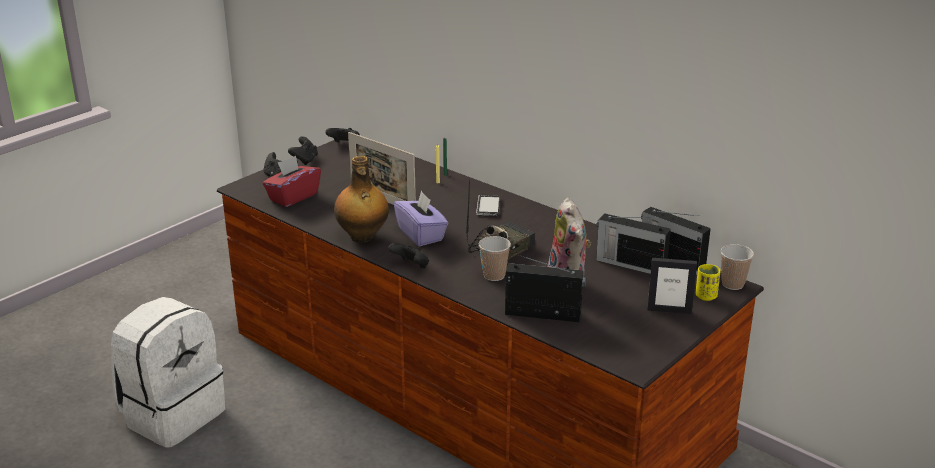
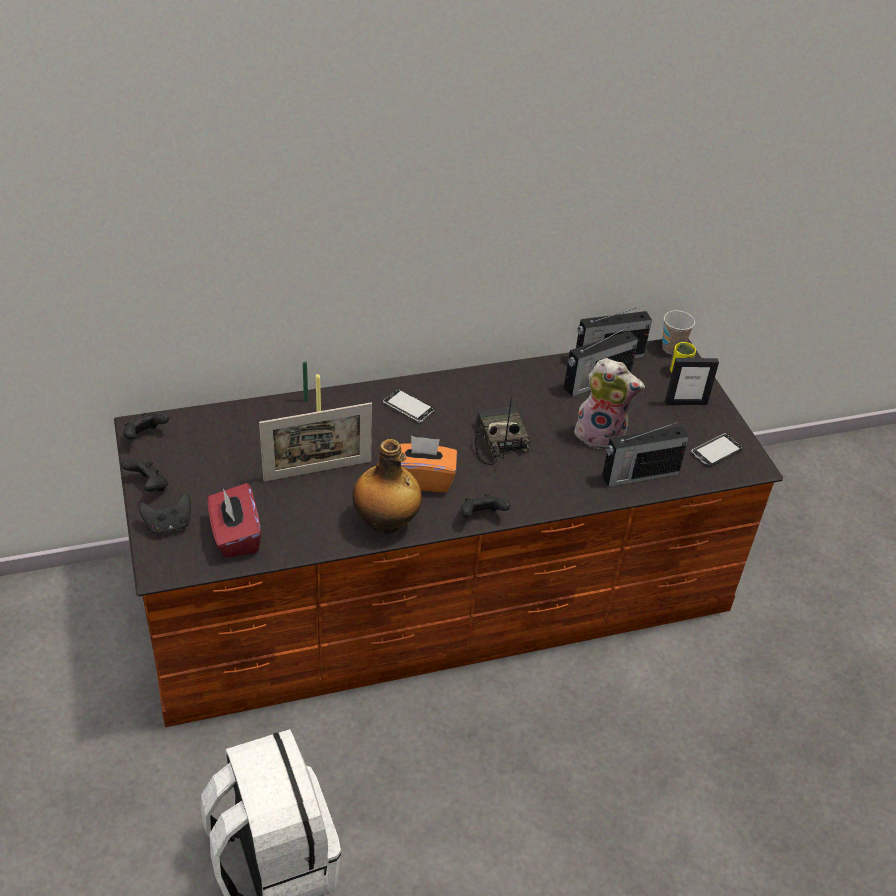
camera: 60 degrees left, 15 degrees up
(421, 234) = (422, 479): purple tissue box -> orange tissue box
(494, 275) = (546, 471): cup -> none
(544, 314) = (638, 475): radio -> radio turned 150 degrees counterclockwise
(627, 342) = (716, 451): none -> phone
(669, 310) = (686, 402): picture frame -> picture frame turned 45 degrees clockwise

